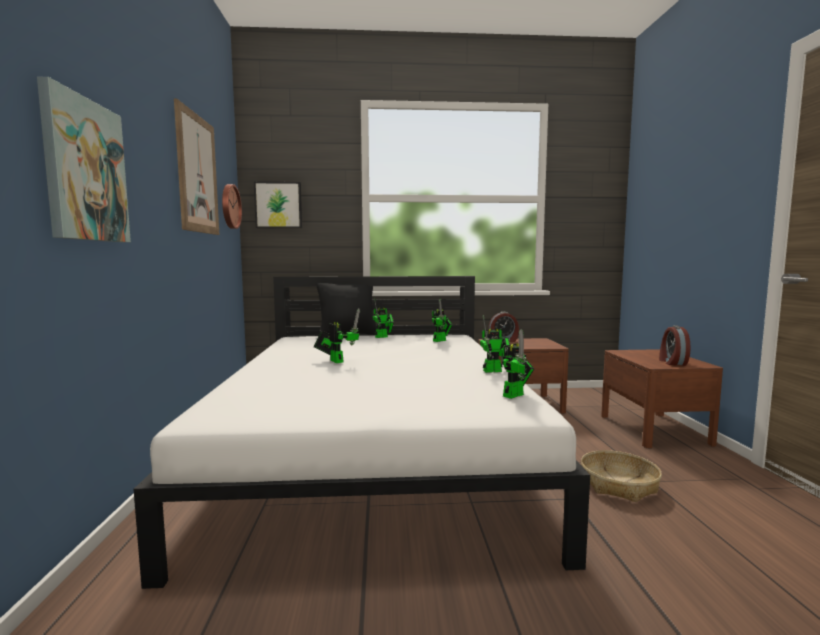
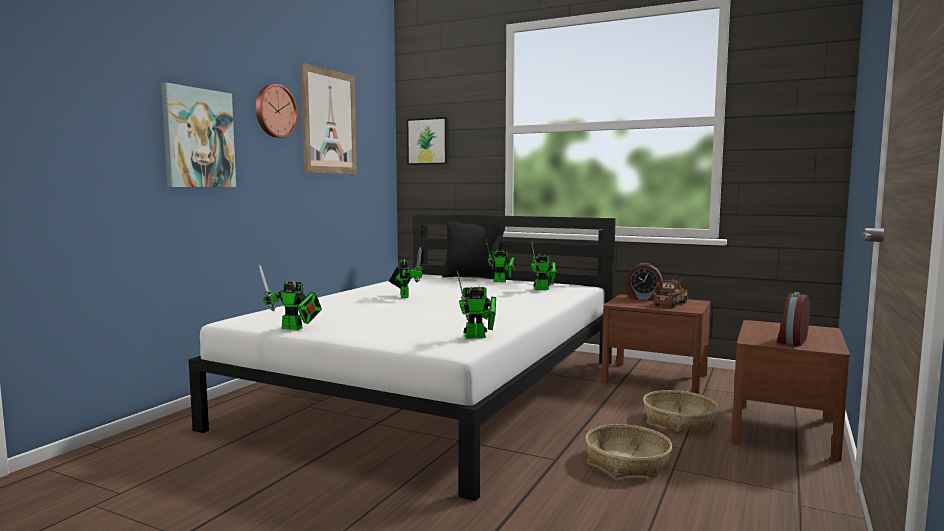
camera: 30 degrees right, 0 degrees up
(229, 206) = (378, 146): wall clock -> wall clock (274, 111)
(495, 371) = (519, 319): toy robot -> toy robot (295, 328)
(531, 342) = (672, 303): none -> toy truck
(588, 437) = (679, 420): none -> basket

